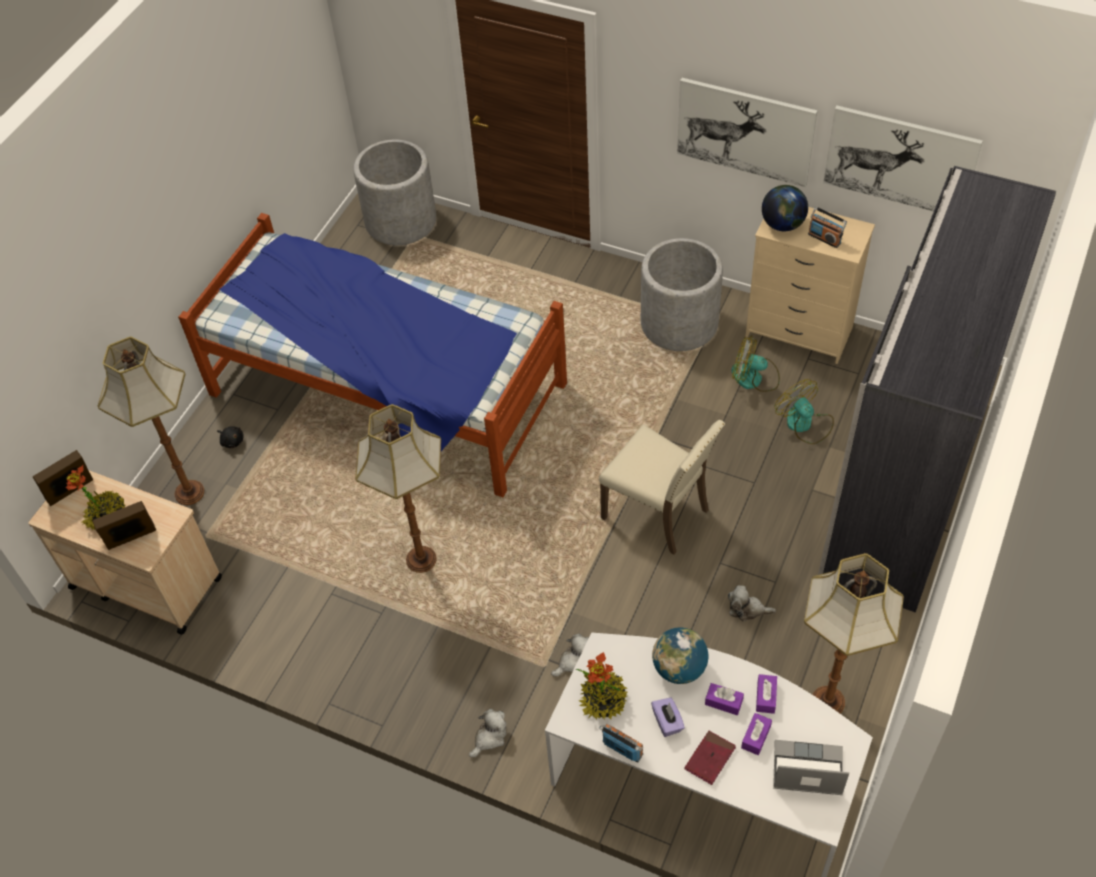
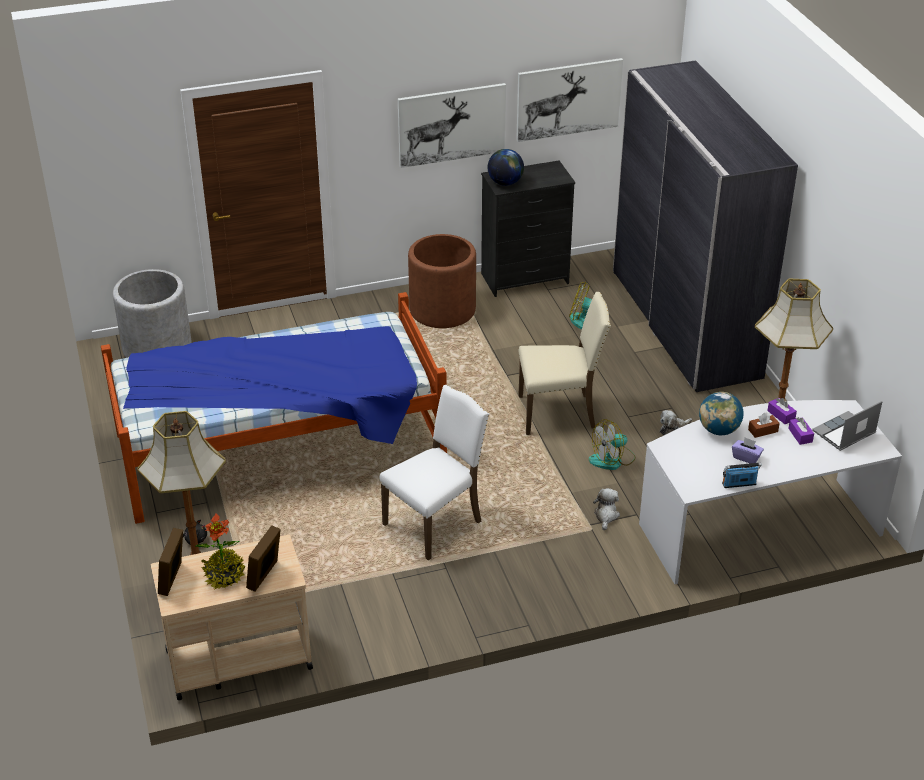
camera: 45 degrees left, 15 degrees down
(422, 559) = (435, 523): floor lamp -> white chair
(489, 737) = (606, 586): plush toy -> none
(603, 700) = (698, 469): potted plant -> none
(679, 323) = (442, 310): grey planter -> brown planter
(710, 758) = (790, 459): red book -> none
(723, 702) = (763, 430): purple tissue box -> brown tissue box
(754, 378) = (528, 315): fan -> fan (612, 459)
(799, 332) = (525, 279): beige dresser -> black dresser
(824, 238) = (539, 179): radio -> none

